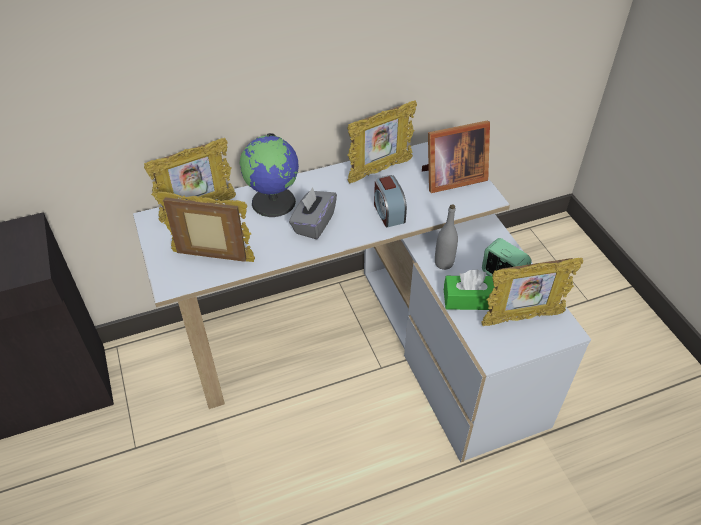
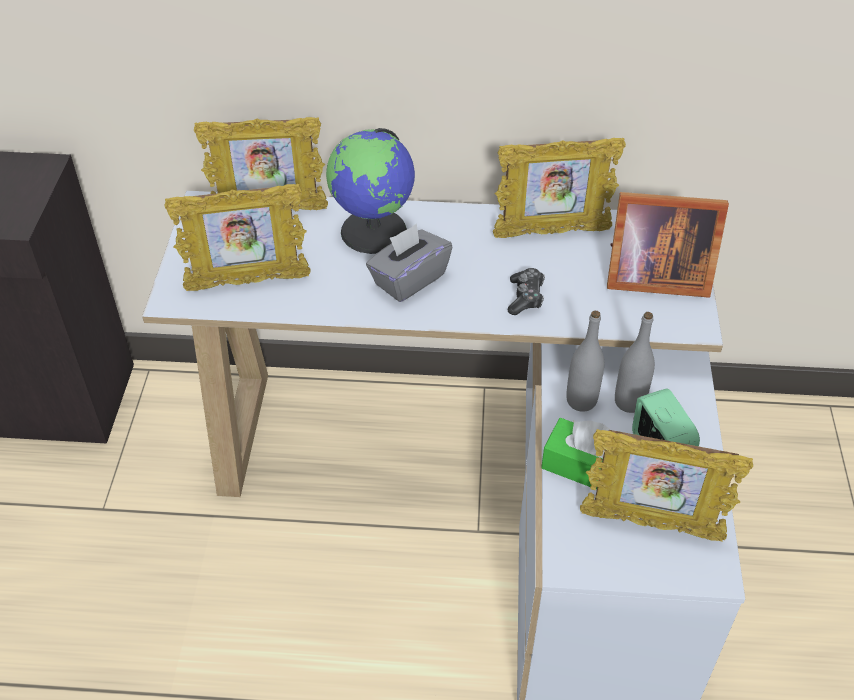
camera: 25 degrees right, 0 degrees up
(213, 258) = (248, 282): picture frame -> picture frame turned 135 degrees clockwise
(388, 212) = (525, 297): alarm clock -> game controller
(470, 254) = (629, 402): none -> grey bottle

